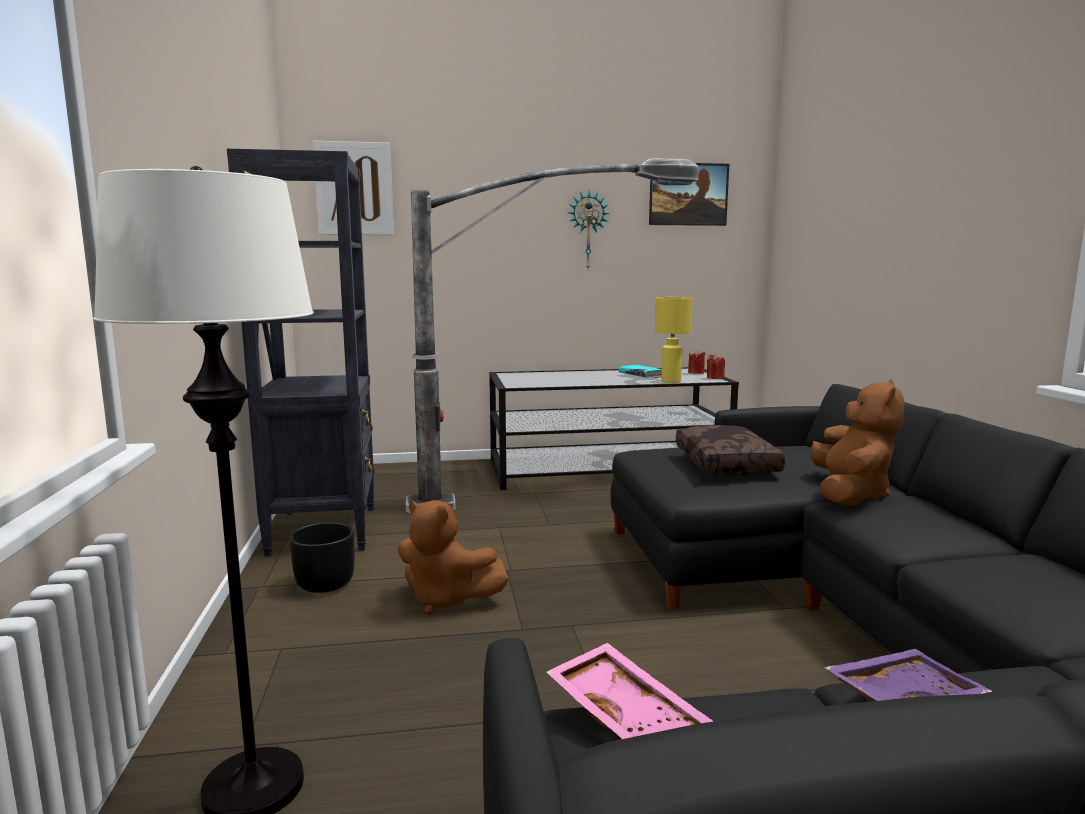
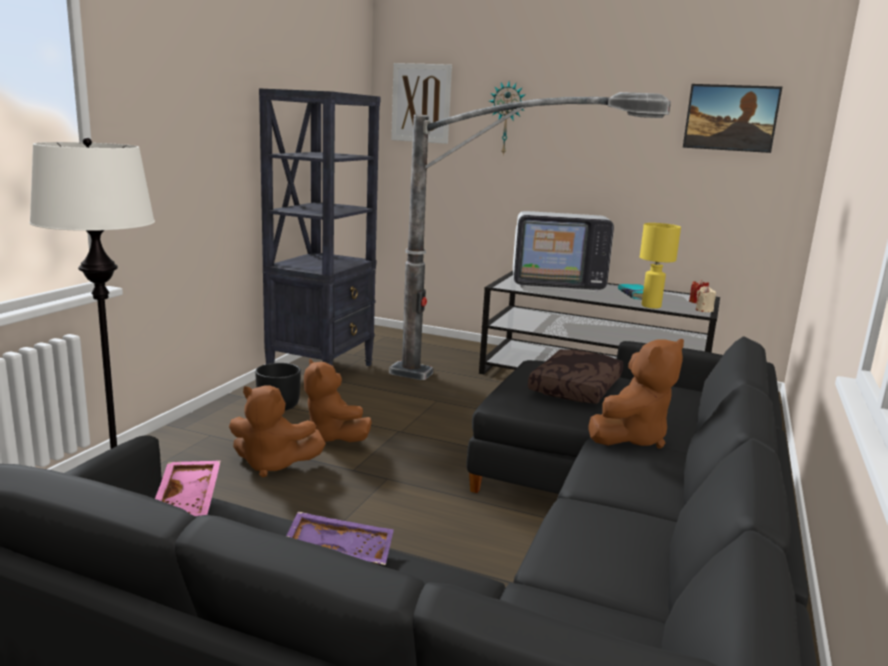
camera: 30 degrees right, 5 degrees up
(420, 657) = (273, 465): none -> brown plush toy
(557, 376) = (557, 284): none -> television
(587, 231) = (618, 149): wall clock -> wall clock (506, 118)
(715, 377) = (704, 310): red candle -> beige candle

